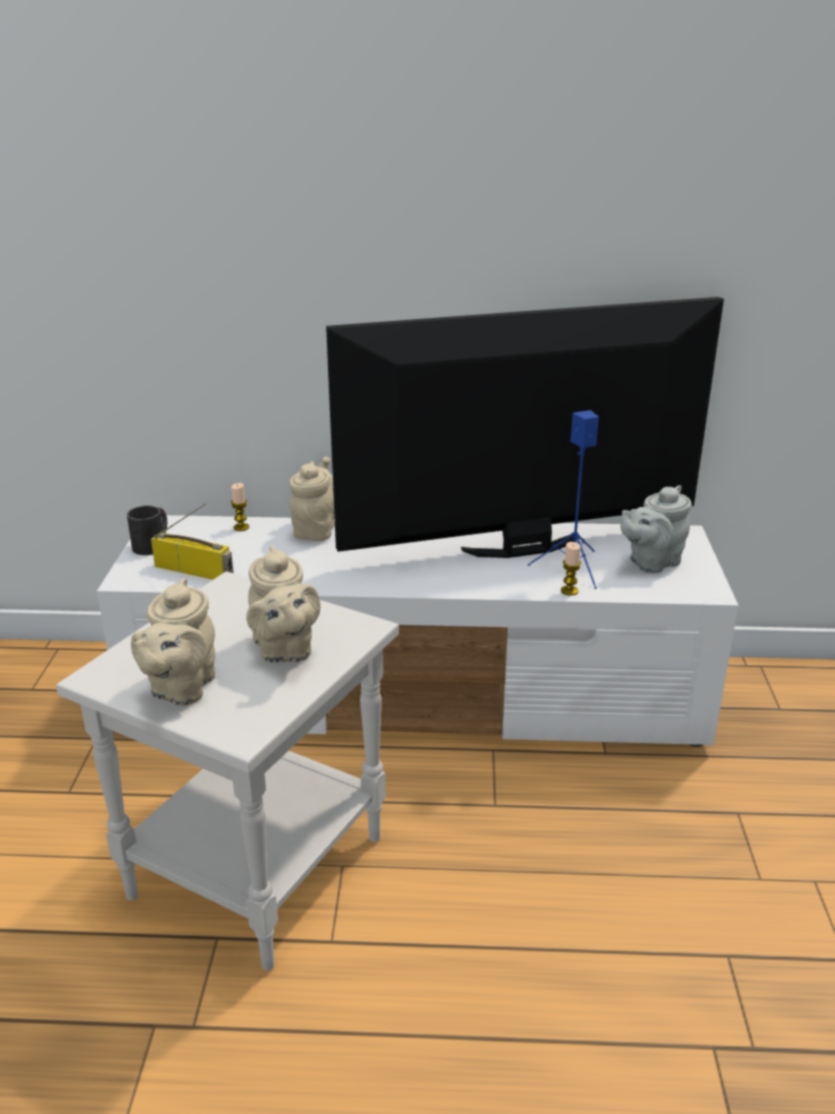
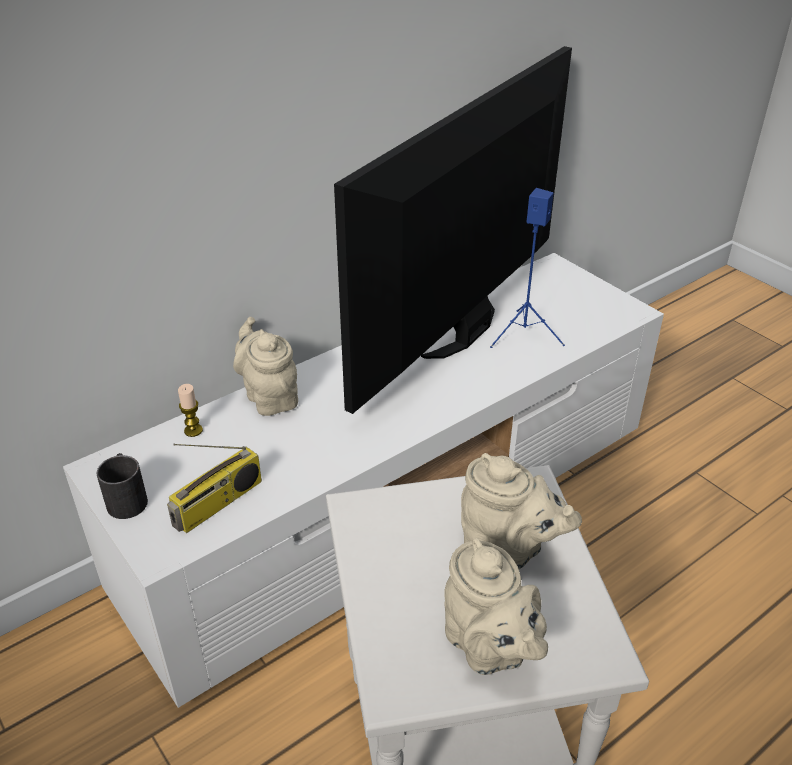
camera: 40 degrees left, 10 degrees up
(195, 570) = (218, 504): radio -> radio turned 150 degrees clockwise
(569, 591) = (550, 357): candle -> none
(651, 562) = (567, 303): grey teapot -> none

